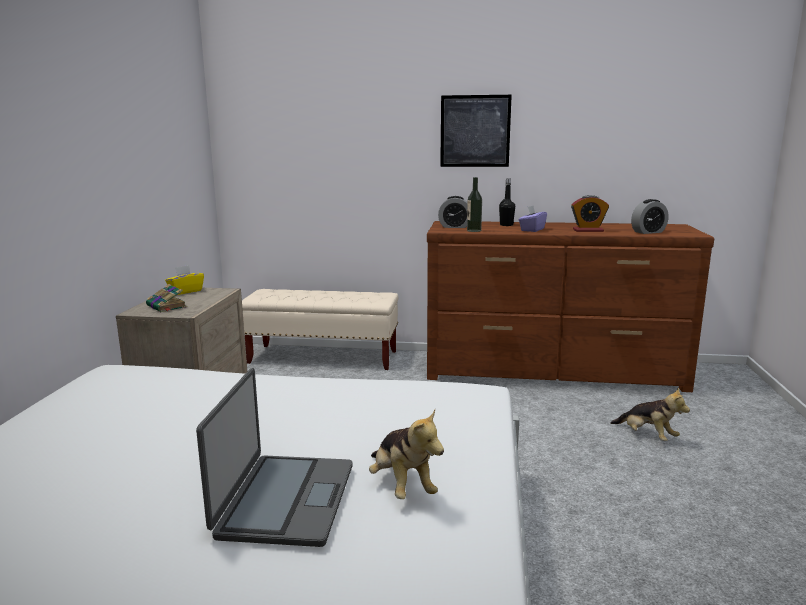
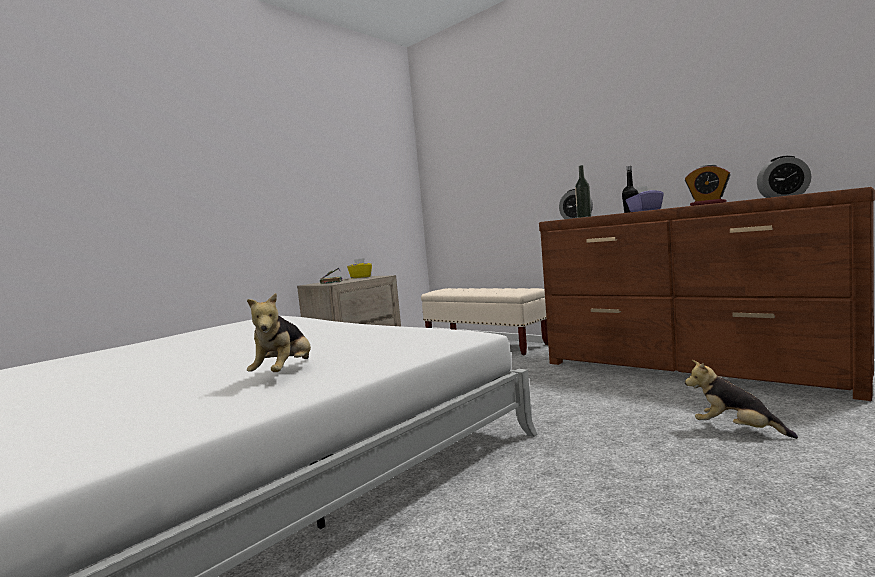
camera: 35 degrees right, 10 degrees down
(285, 500) = (205, 369): laptop -> none
(475, 131) = (606, 130): picture -> none
(647, 436) = (736, 430): plush toy -> plush toy turned 135 degrees clockwise

